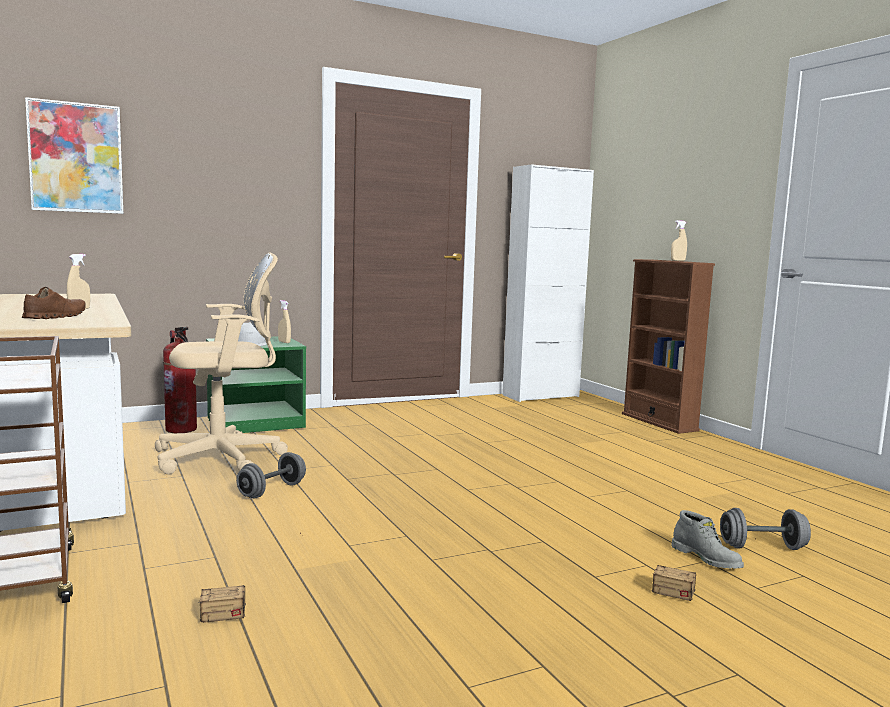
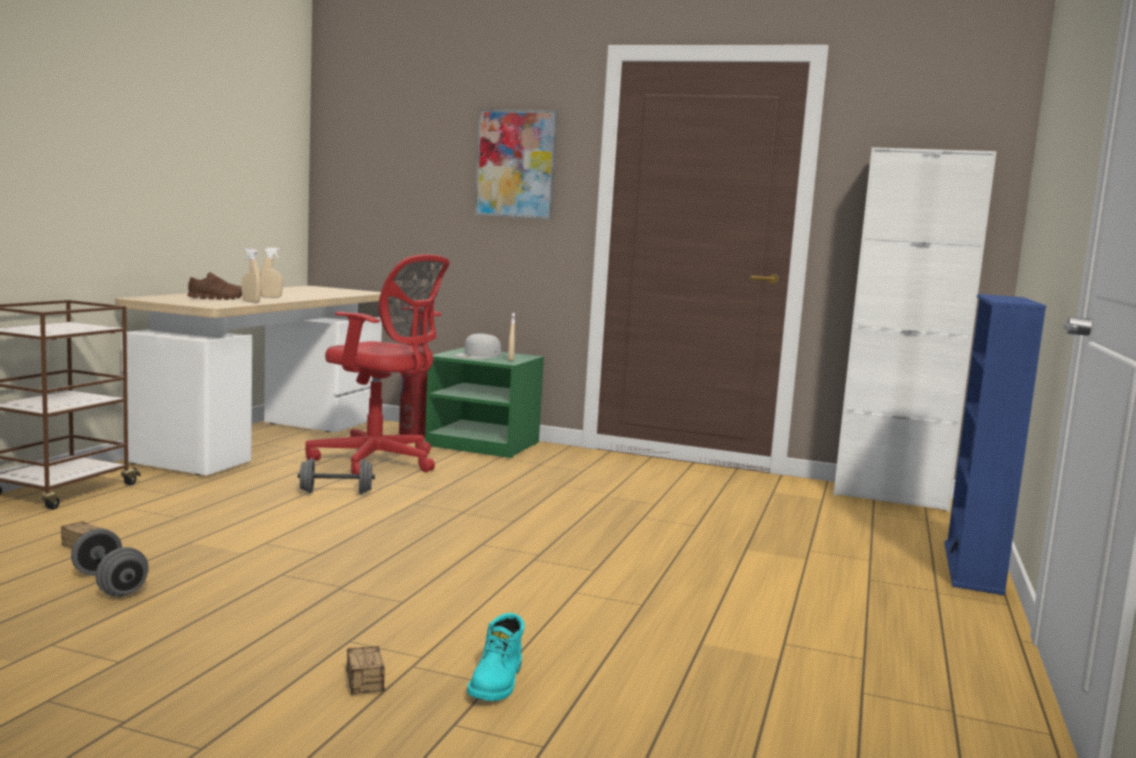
camera: 45 degrees right, 0 degrees up
(76, 158) = (371, 163): picture -> picture (516, 164)
(225, 458) = (379, 462): beige office chair -> red office chair
(659, 422) = (973, 568): brown bookcase -> blue bookcase
(678, 261) = (1010, 298): beige spray bottle -> beige spray bottle (251, 302)
(707, 558) = (497, 683): grey boot -> turquoise boot
(762, 547) = (599, 707): grey dumbbell -> grey dumbbell (109, 584)

